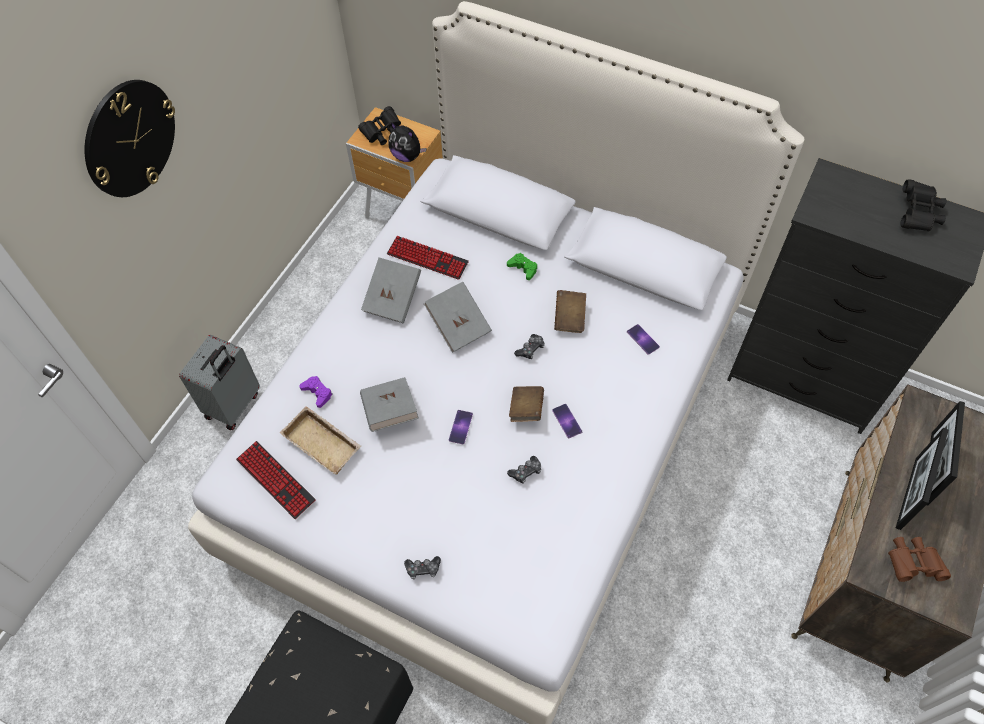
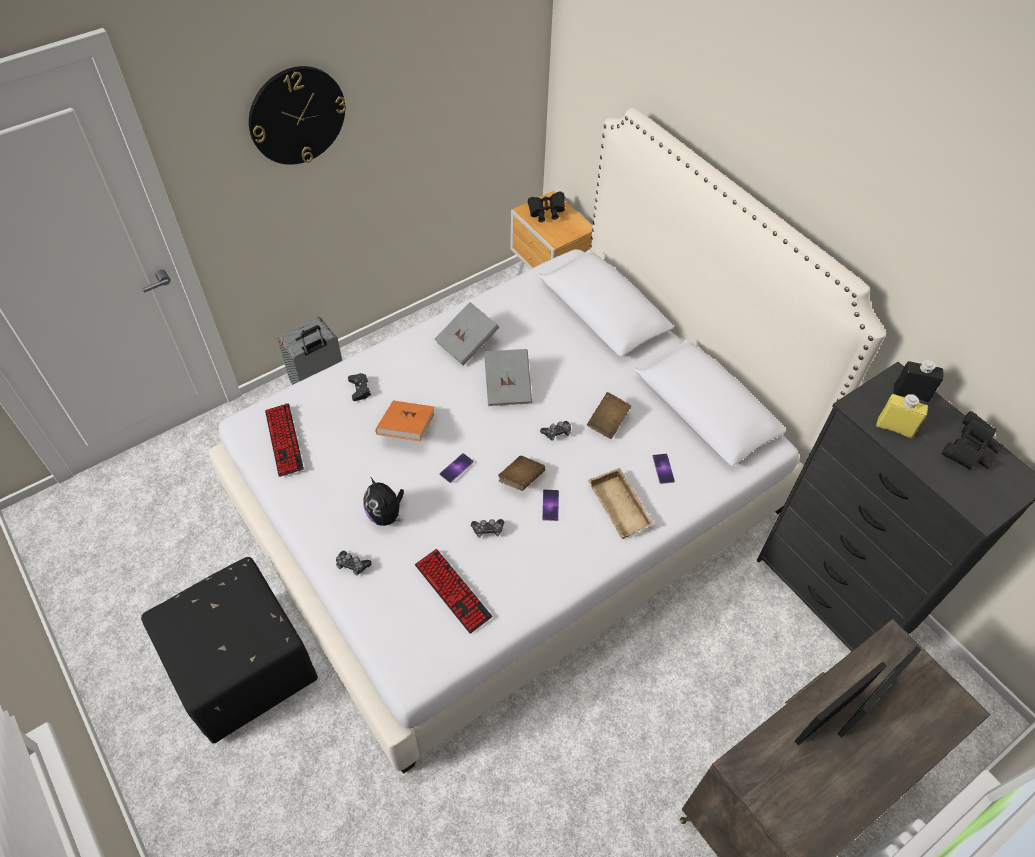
camera: 25 degrees right, 5 degrees down
(317, 393) = (360, 389): purple game controller -> black game controller
(324, 443) = (339, 429): beige tray -> beige tray (622, 507)
(390, 412) = (407, 429): grey book -> orange book
(407, 156) = (555, 238): plush toy -> plush toy (386, 515)
(427, 258) = (516, 323): keyboard -> keyboard (452, 591)
(523, 268) = (593, 365): green game controller -> none
(846, 183) = (911, 393): none -> black bottle
(852, 220) = (894, 428): none -> yellow bottle
(912, 563) = (790, 782): brown binoculars -> none

